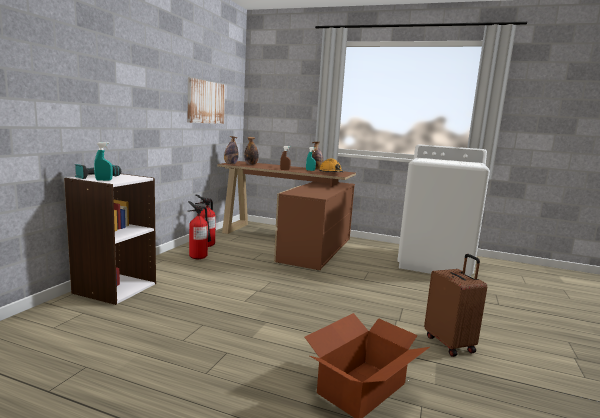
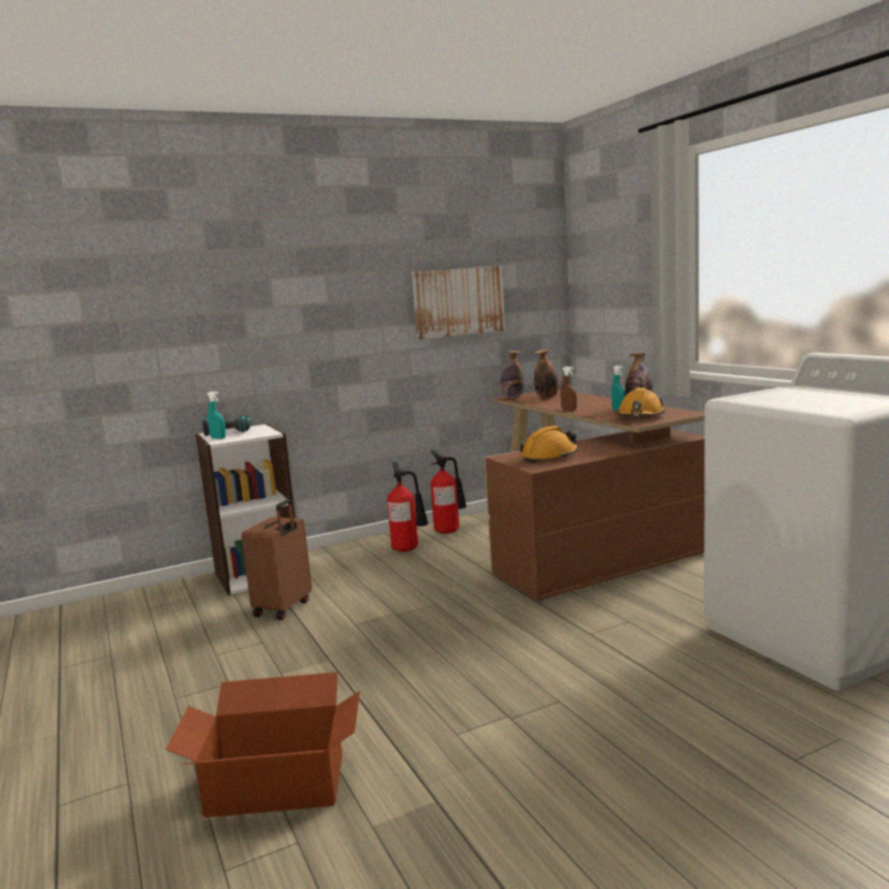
camera: 45 degrees right, 0 degrees up
(311, 192) = (550, 456): none -> orange hard hat
(450, 344) = (519, 785): brown suitcase -> brown suitcase (284, 608)

